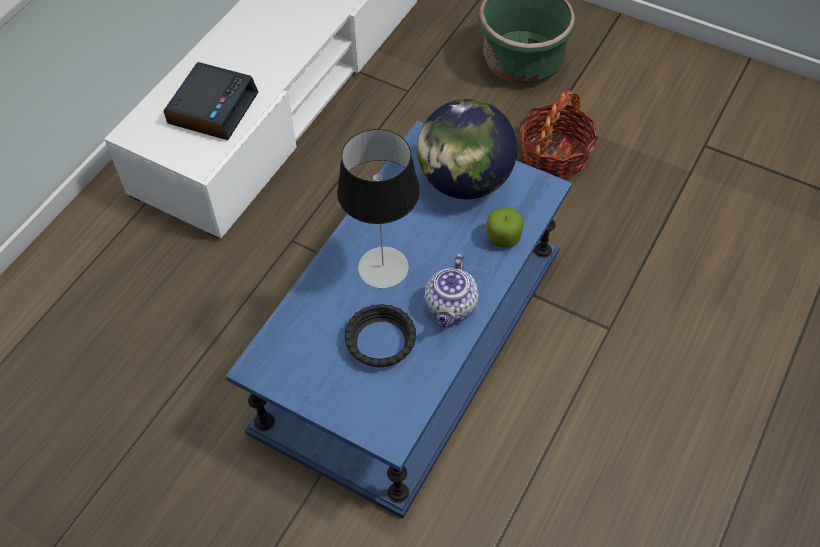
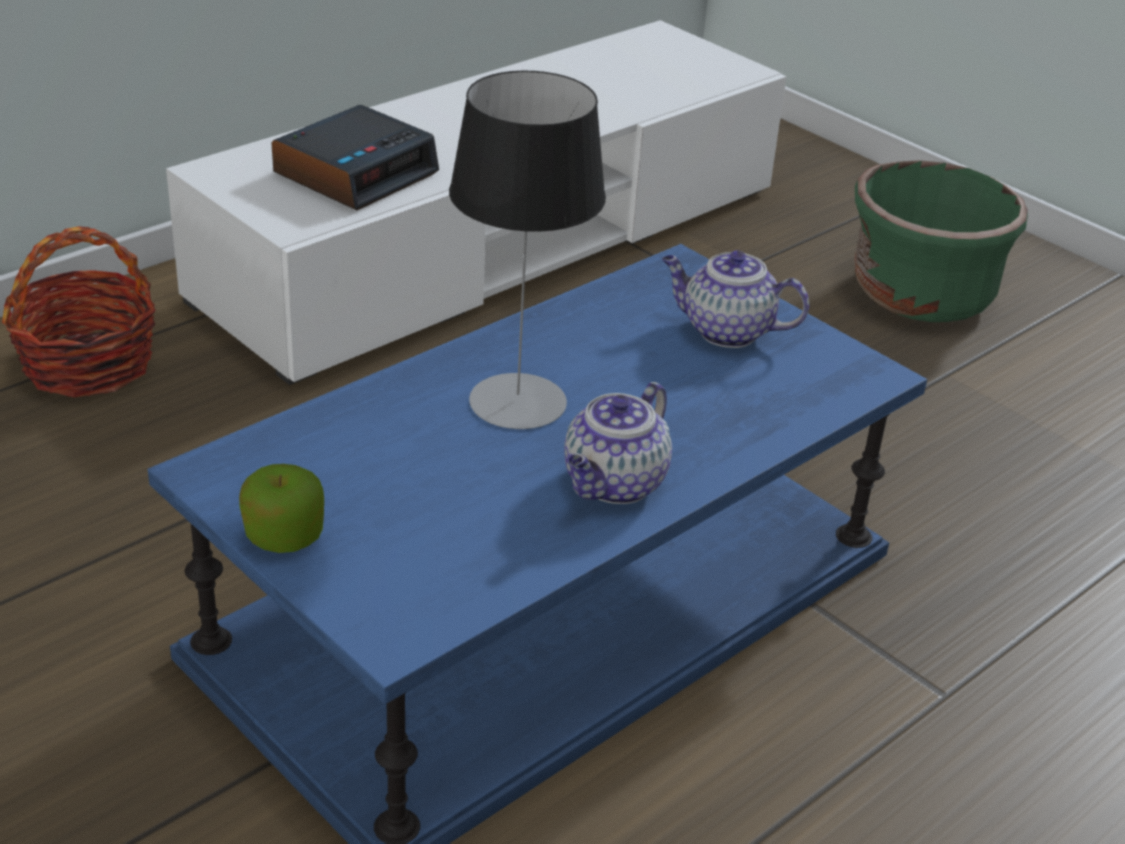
camera: 15 degrees right, 20 degrees down
(380, 342) = (454, 497): black bowl -> none
(464, 181) = (725, 331): globe -> teapot
(503, 237) = (762, 417): apple -> apple (284, 536)
(554, 155) = (932, 422): basket -> basket (88, 364)

